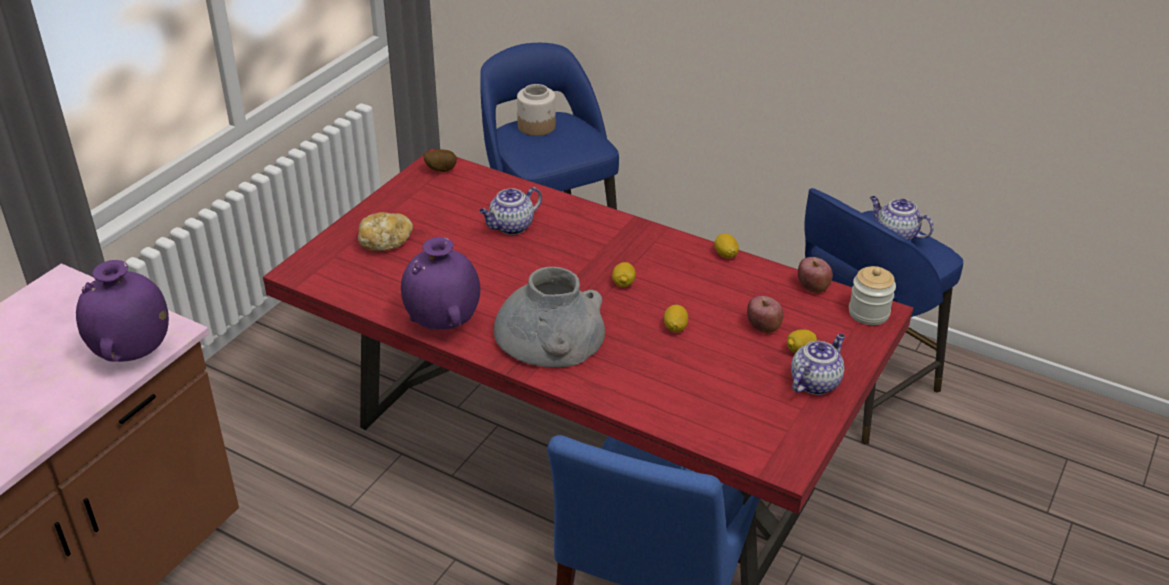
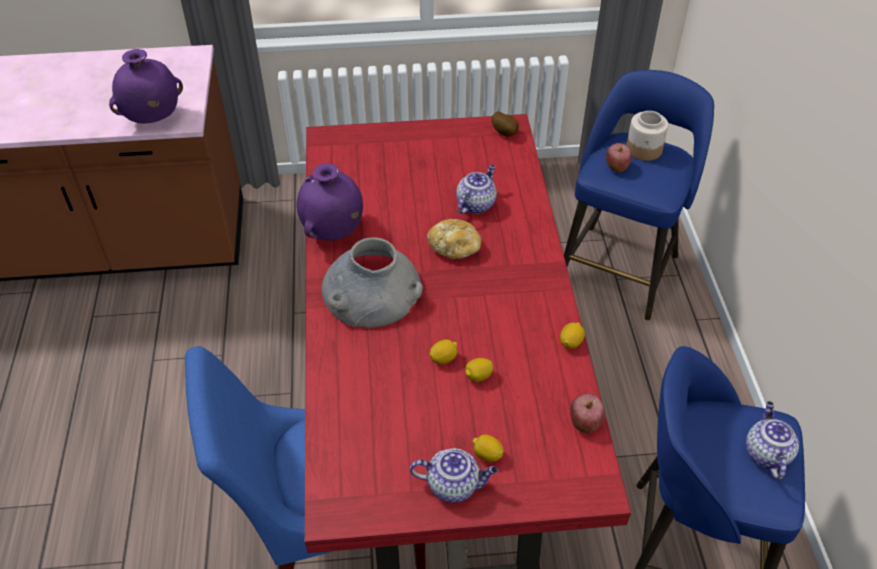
camera: 55 degrees right, 10 degrees up
(385, 242) = (394, 155): bread -> bread (455, 248)
(511, 227) = (476, 204): teapot -> teapot turned 105 degrees clockwise
(623, 283) = (469, 300): lemon -> lemon (478, 376)
(763, 327) = (496, 414): apple -> apple (616, 167)
(868, 313) = (587, 481): jar -> none

